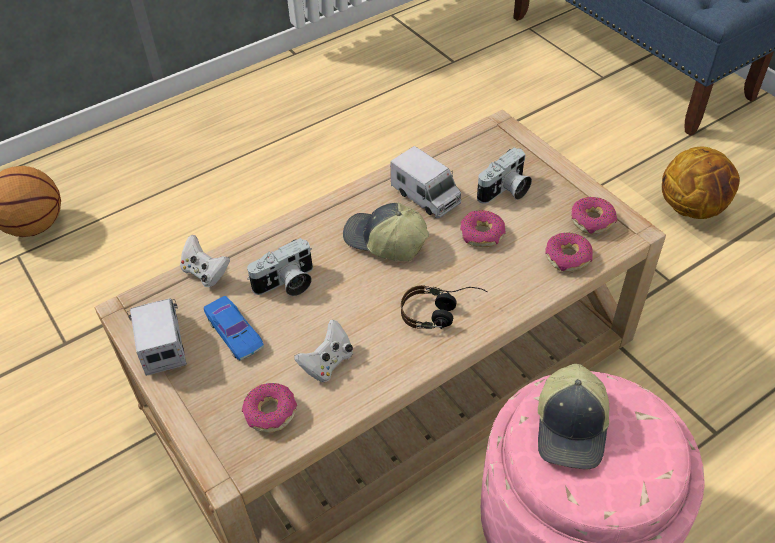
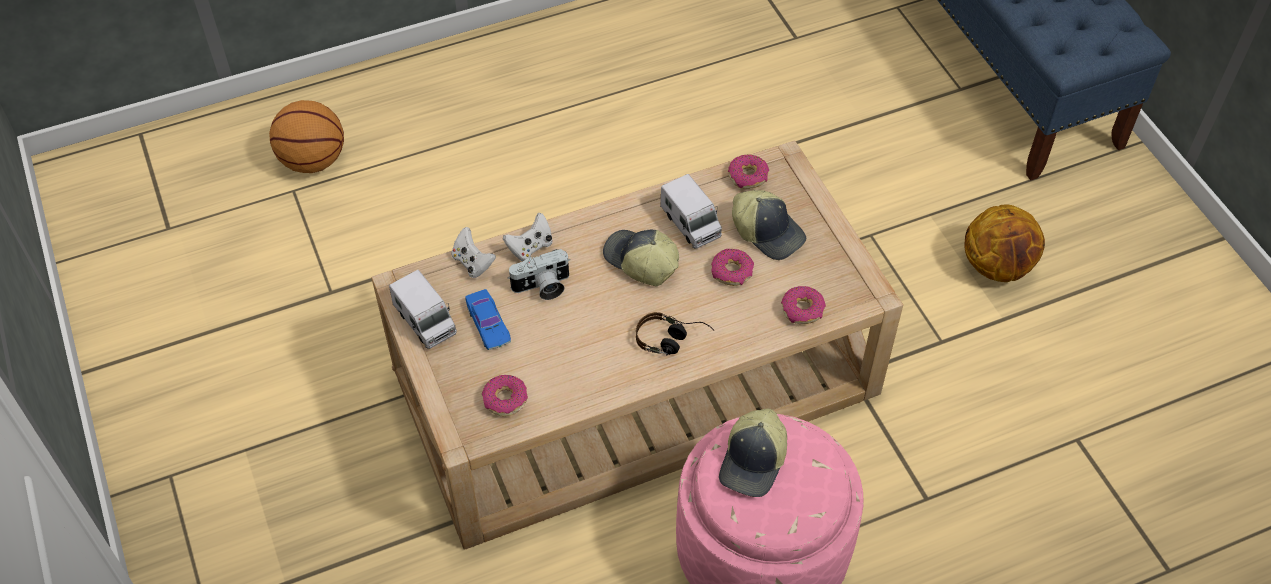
camera: 10 degrees right, 5 degrees up
(162, 342) = (425, 321): toy truck -> toy truck turned 150 degrees clockwise
(327, 363) = (562, 366): white game controller -> white game controller (530, 247)
(505, 191) = (768, 232): camera -> cap
(592, 221) = (839, 278): donut -> donut (748, 176)

